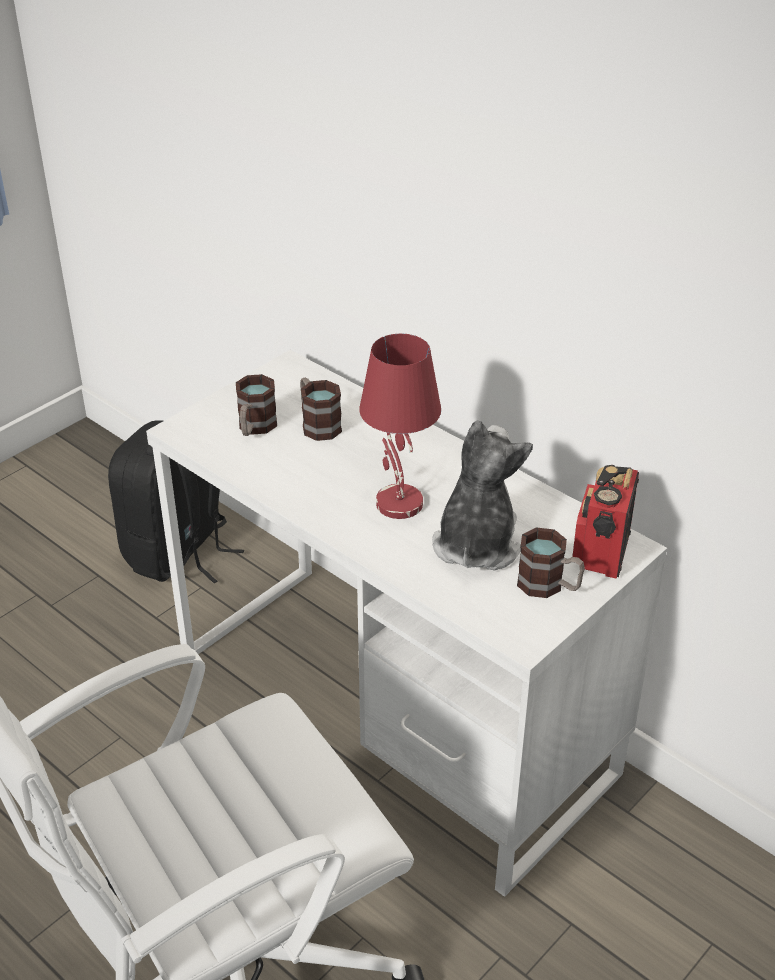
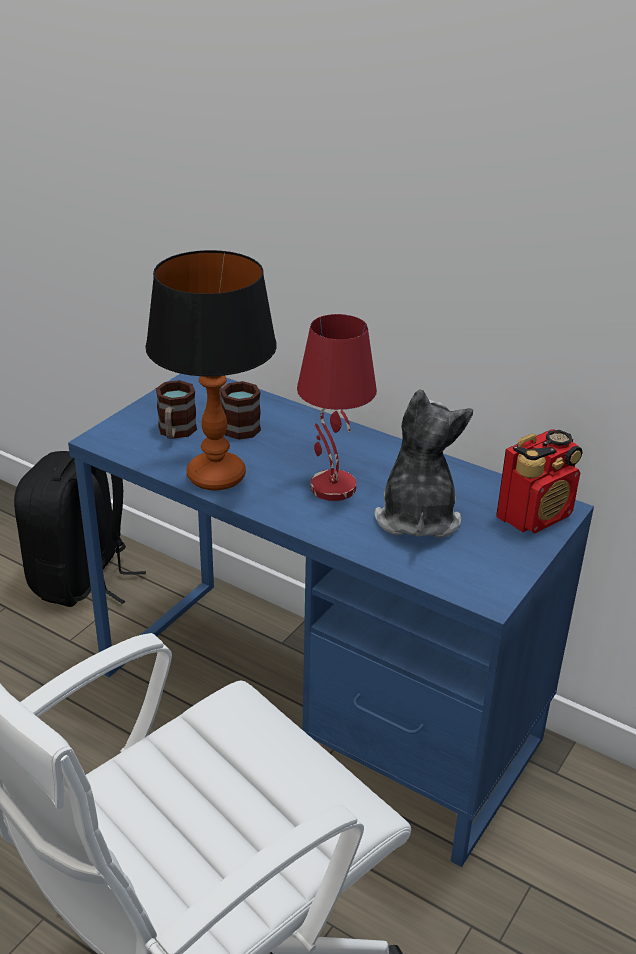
camera: 10 degrees left, 5 degrees down
(285, 481) = (217, 477): none -> table lamp
(392, 713) = (316, 706): white desk -> blue desk
(549, 586) = (497, 547): mug -> none
(600, 553) = (535, 515): radio -> radio turned 135 degrees counterclockwise

